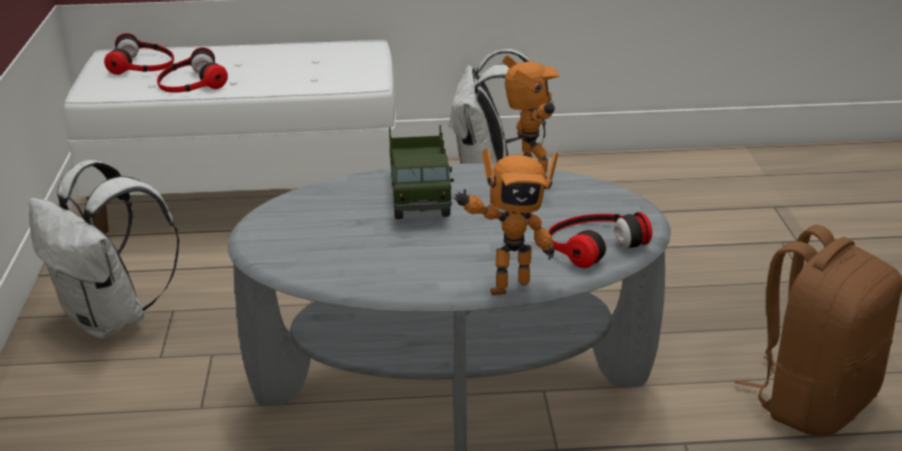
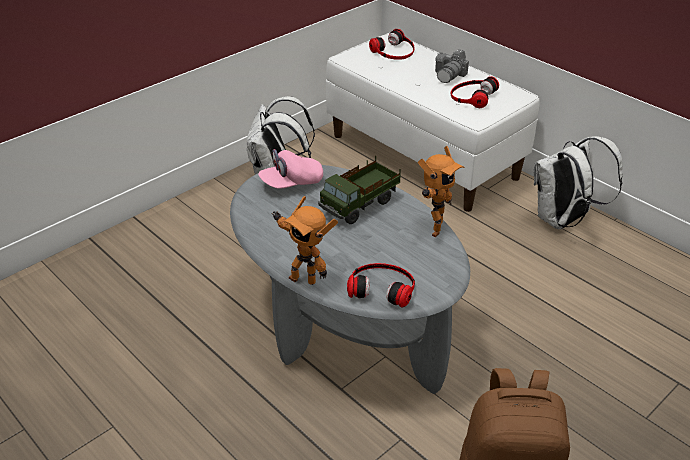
camera: 50 degrees right, 10 degrees up
(190, 82) = (395, 74): headphones -> headphones (472, 96)
(258, 59) = (450, 75): none -> camera
(300, 221) = (291, 183): none -> pink cap

